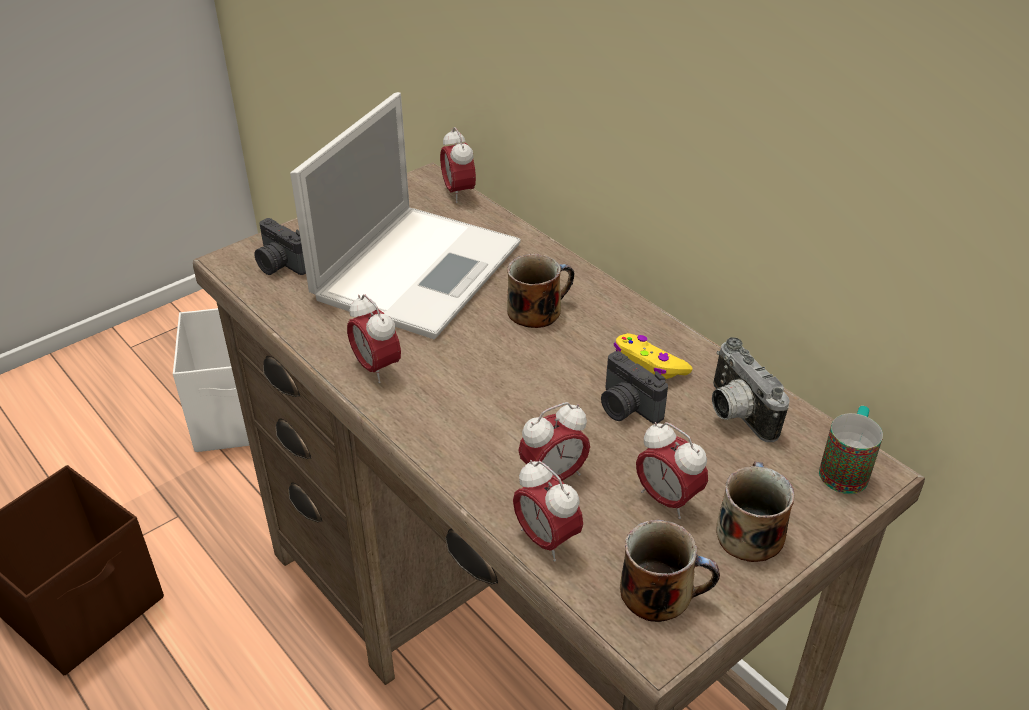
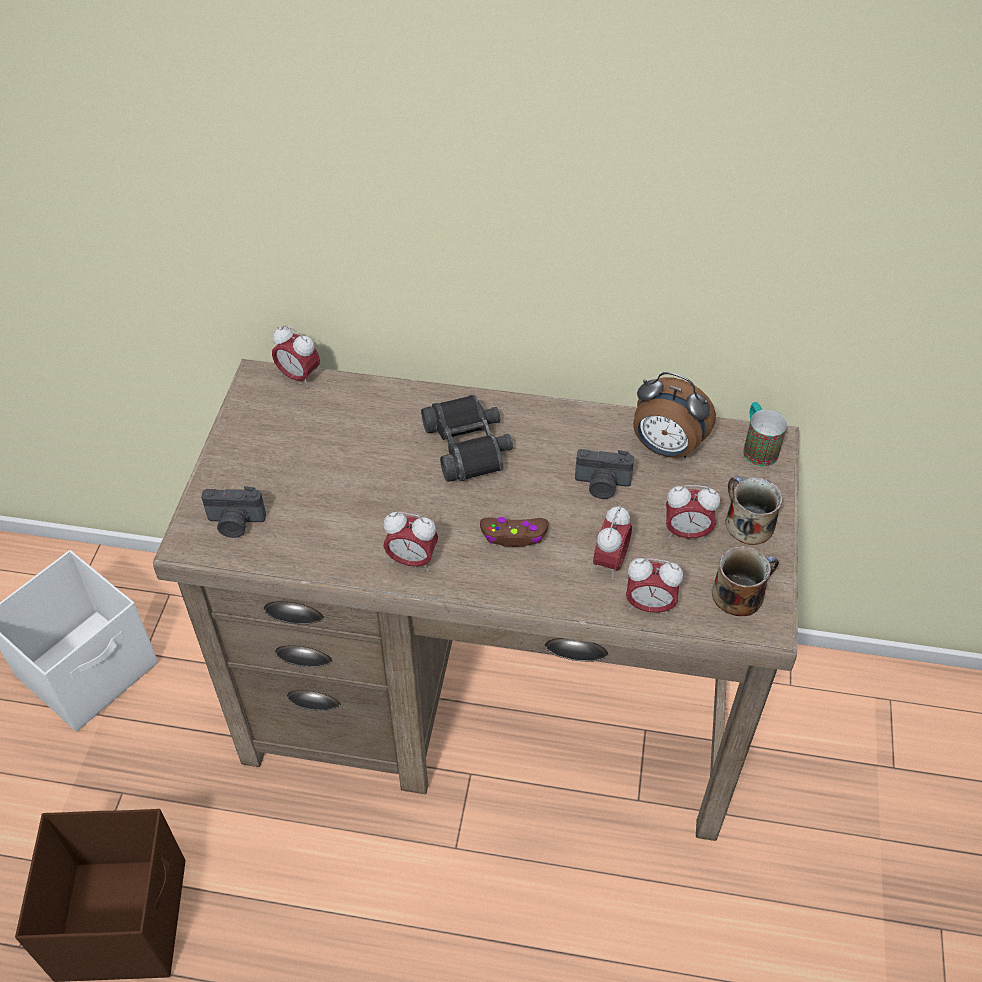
camera: 40 degrees left, 10 degrees up
(419, 268) = (347, 462): laptop -> none
(489, 400) = (514, 535): none -> brown game controller
(537, 309) = (468, 446): mug -> black binoculars
(649, 364) = (583, 445): yellow game controller -> none
(735, 413) = (666, 448): camera -> alarm clock

